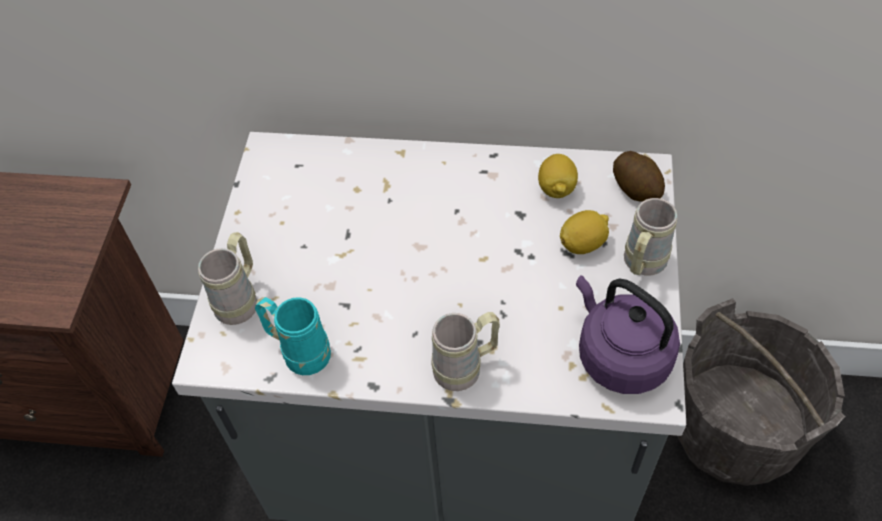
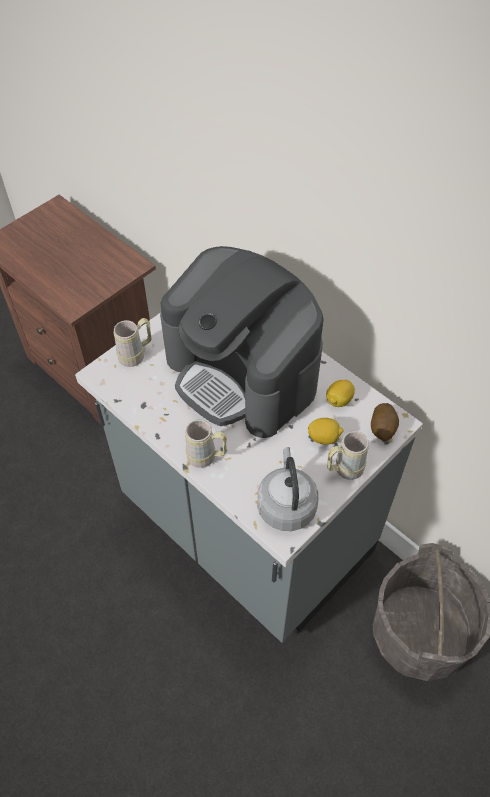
camera: 35 degrees right, 0 degrees up
(299, 351) = (139, 397): turquoise mug -> none
(409, 231) = (242, 374): none -> coffee machine
(619, 355) = (286, 505): purple kettle -> grey kettle

